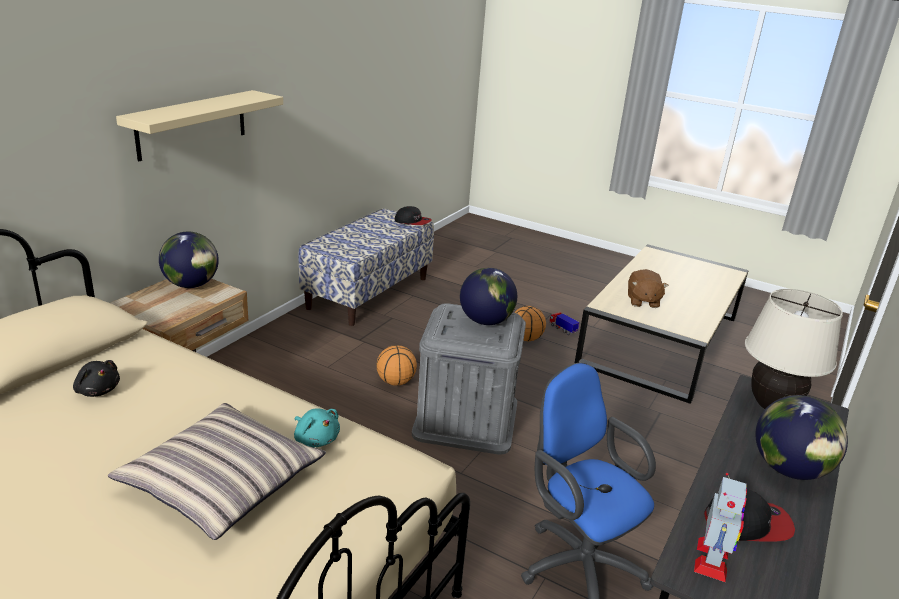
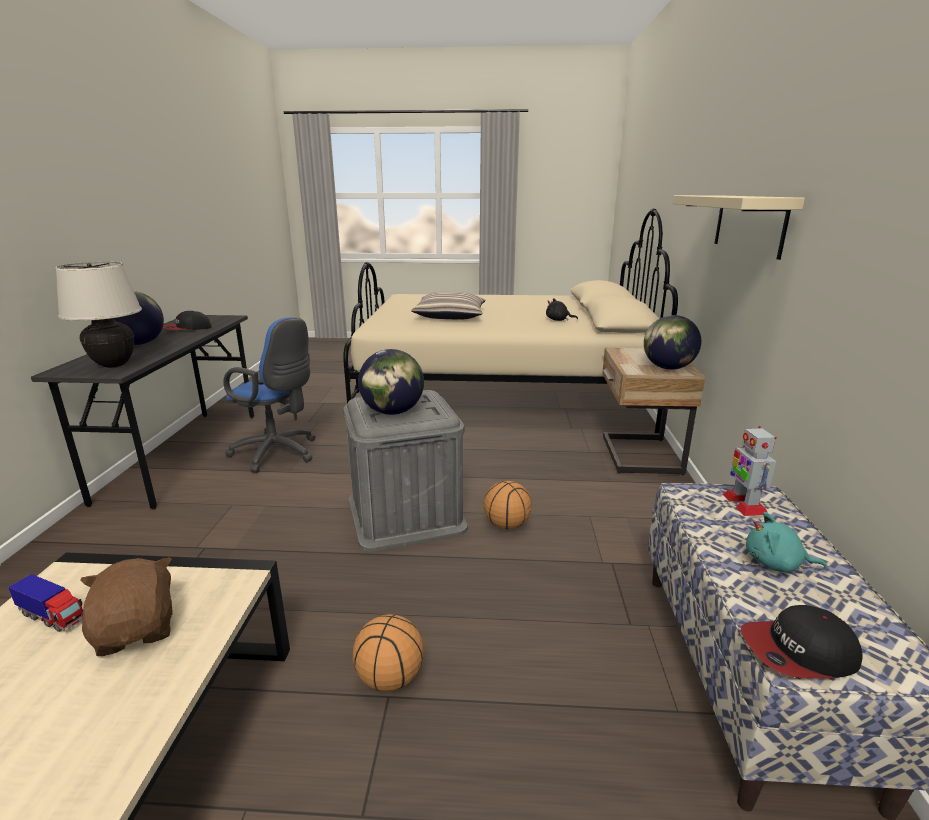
camera: 155 degrees right, 5 degrees down
(316, 439) = (430, 327): turquoise plush toy -> turquoise plush toy (776, 564)
(562, 329) = (323, 752): toy truck -> toy truck (53, 617)
(712, 560) = (215, 320): toy robot -> toy robot (744, 504)

